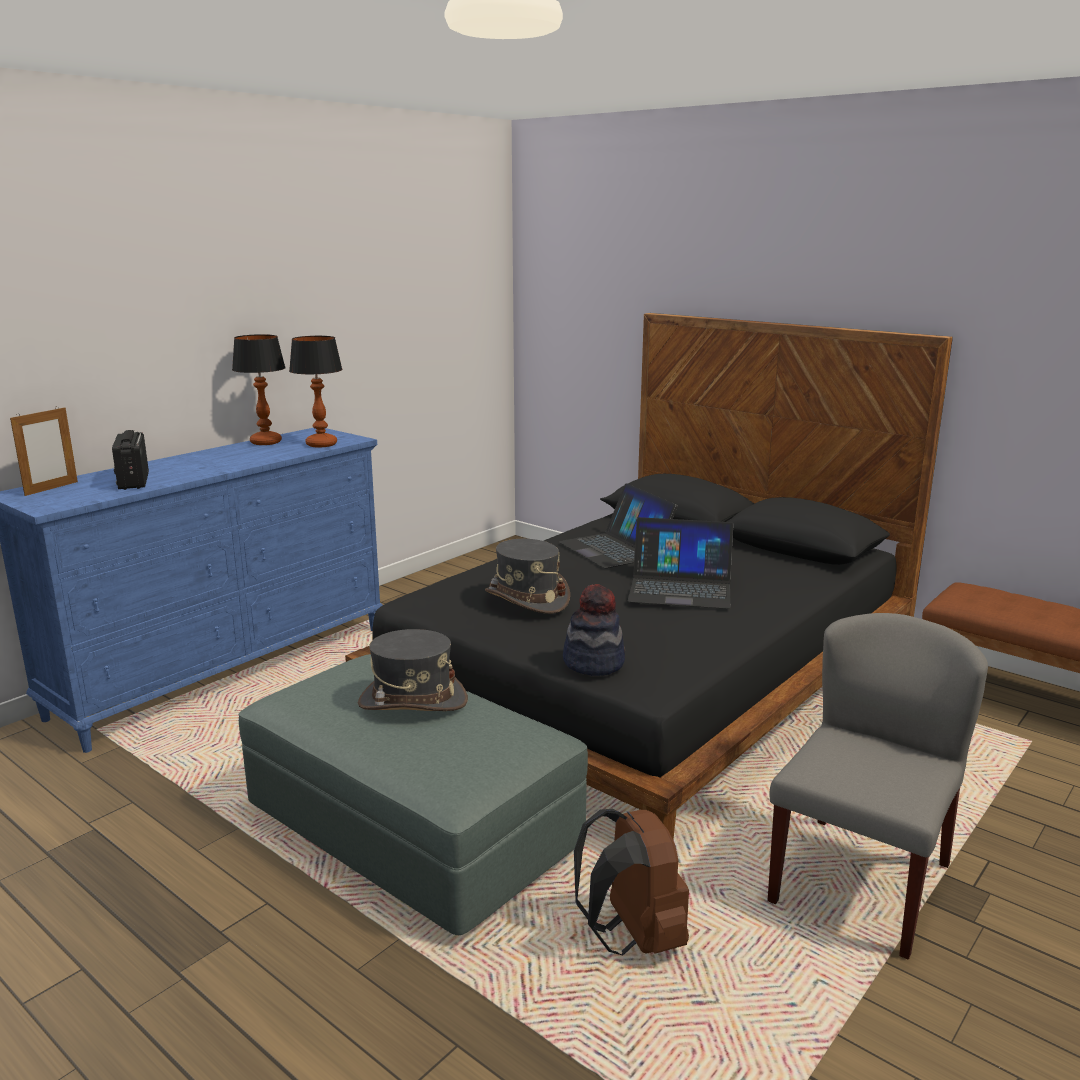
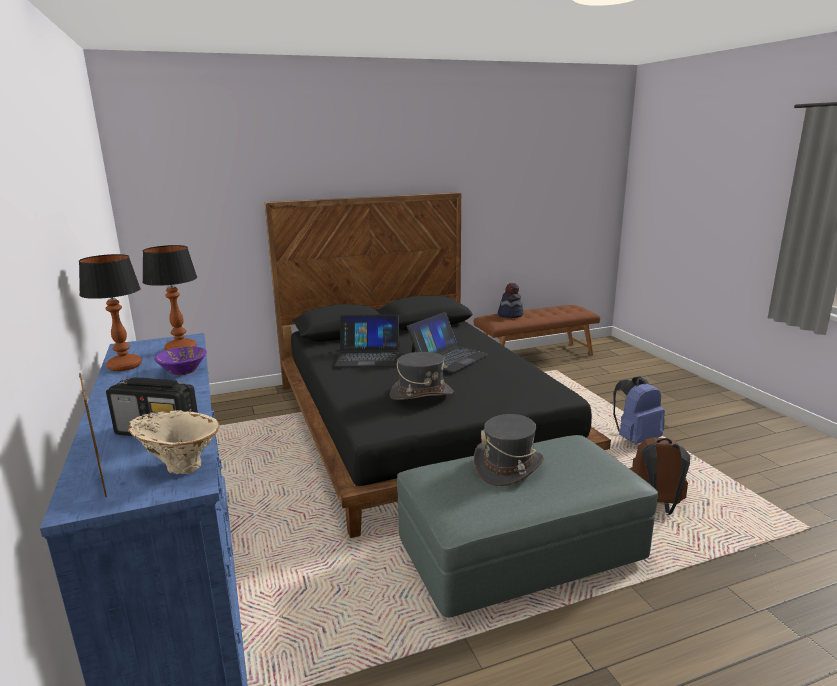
camera: 60 degrees left, 0 degrees up
(76, 499) = (180, 465): none -> beige vase
(269, 456) = (183, 370): none -> purple bowl
(593, 662) = (523, 399): hat -> hat (510, 315)
(860, 882) = (635, 439): grey chair -> blue backpack

